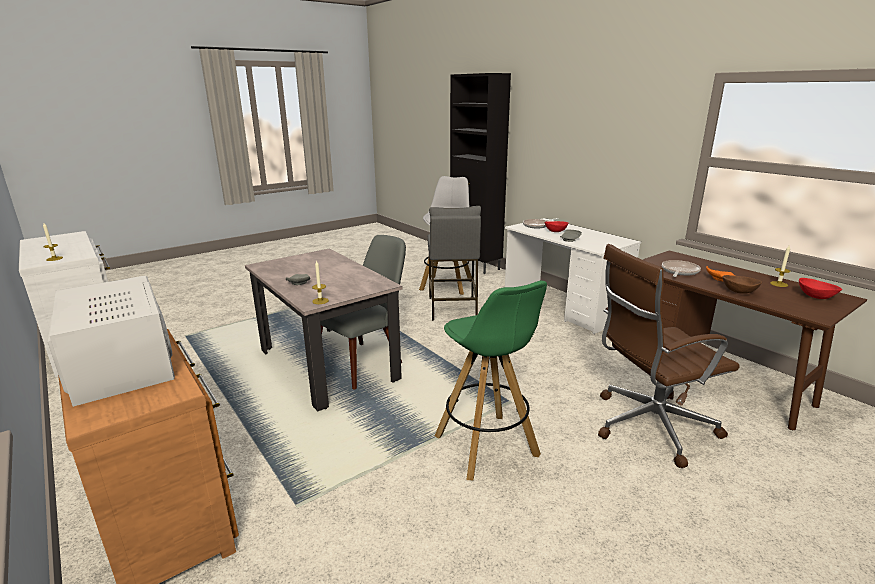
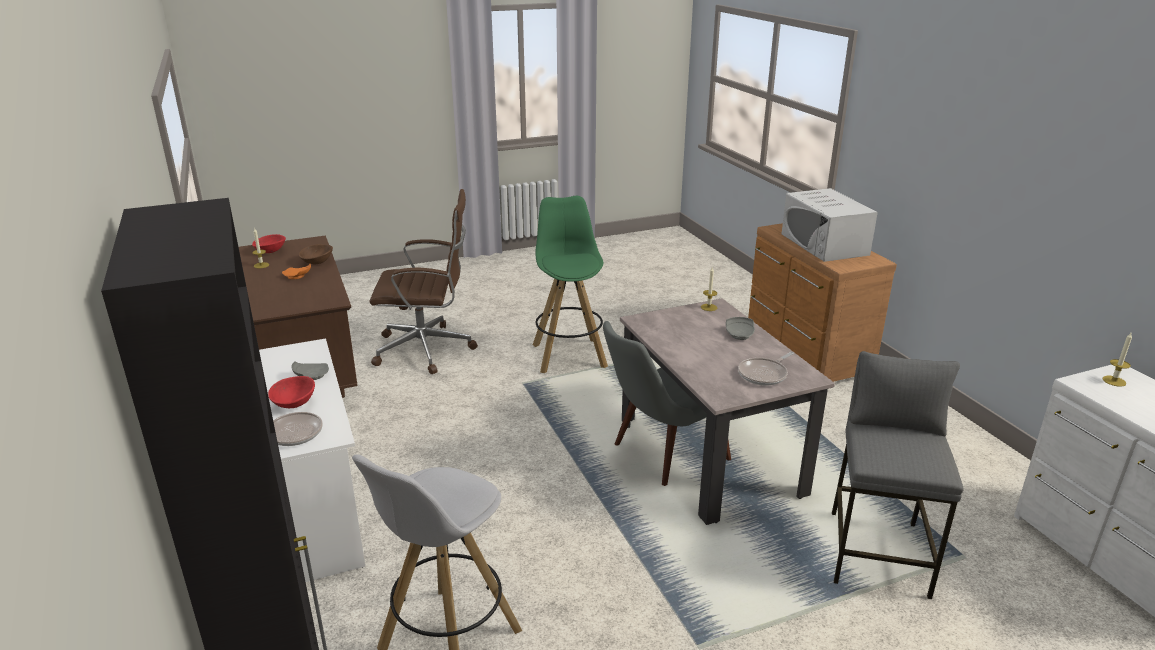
camera: 165 degrees left, 5 degrees up
(452, 308) = (488, 546): grey stool -> grey stool (877, 552)
(679, 271) = (312, 289): frying pan -> frying pan (764, 374)

